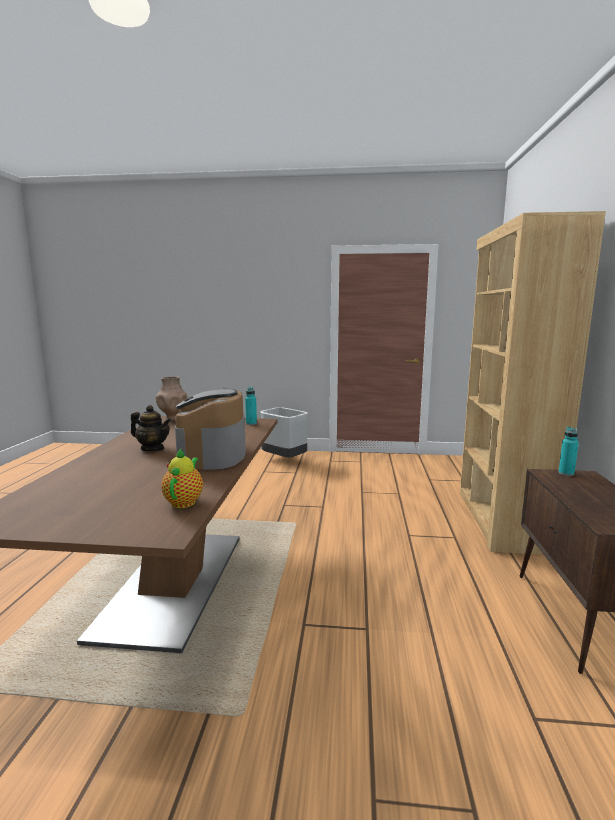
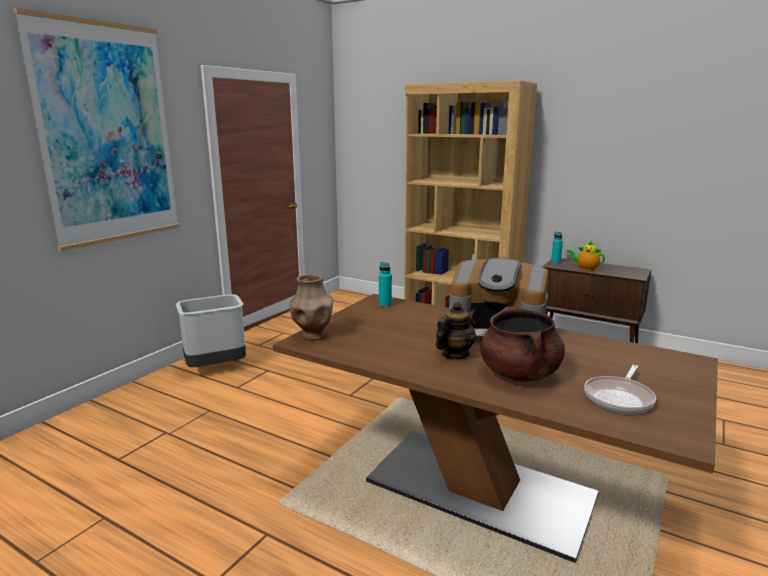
camera: 65 degrees left, 5 degrees up
(66, 500) = (619, 398): none -> frying pan
(116, 468) = (520, 374): none -> brown cooking pot
(184, 501) = (627, 351): teapot -> teapot (585, 269)
(252, 294) = (107, 135): none -> picture

